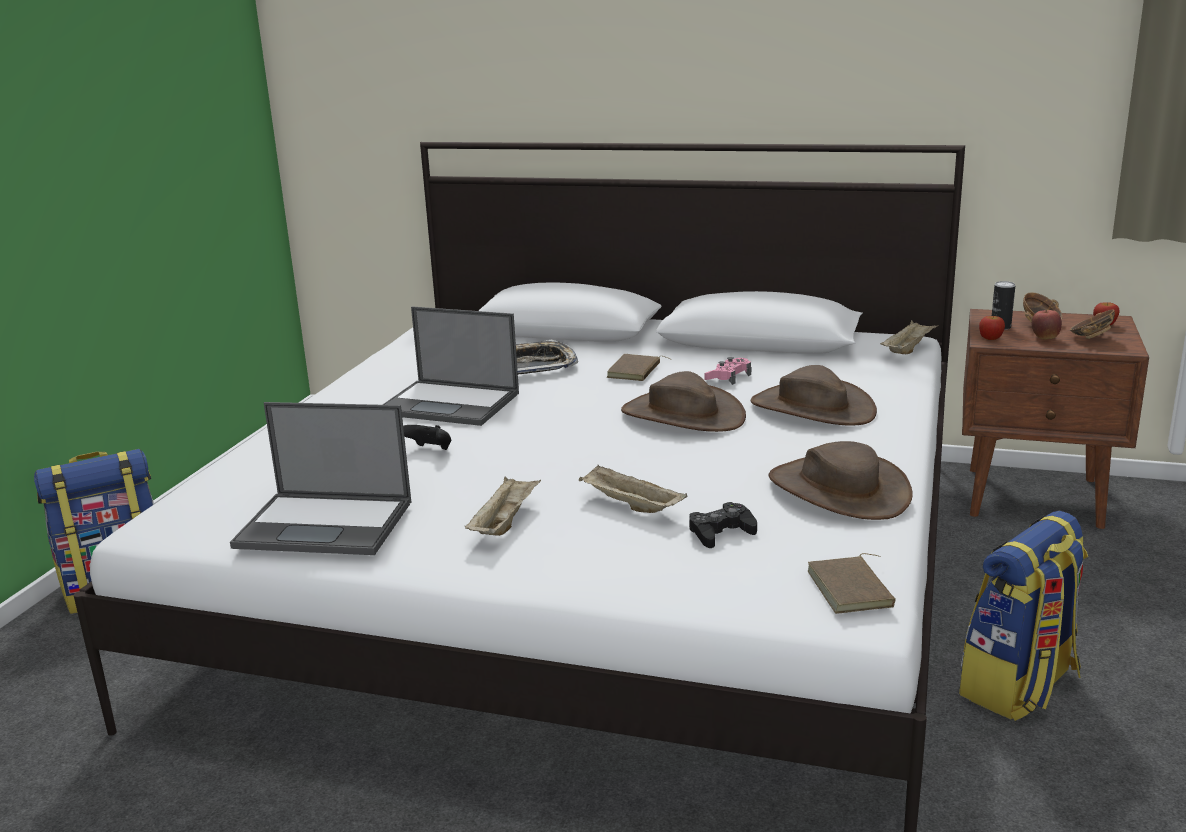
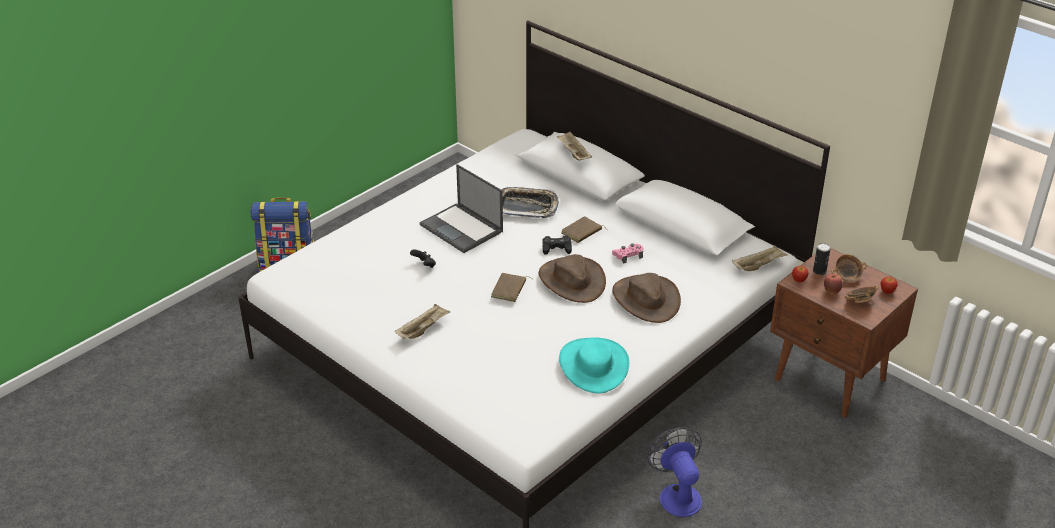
camera: 25 degrees right, 15 degrees up
(327, 524) = (345, 303): laptop -> none
(630, 505) = (487, 339): beige tray -> beige tray (573, 154)
(721, 532) = (512, 372): black game controller -> black game controller (556, 248)
(838, 490) = (594, 365): brown hat -> turquoise hat
(853, 589) = (535, 427): brown book -> brown book (510, 289)
(1019, 687) = (677, 494): backpack -> fan

